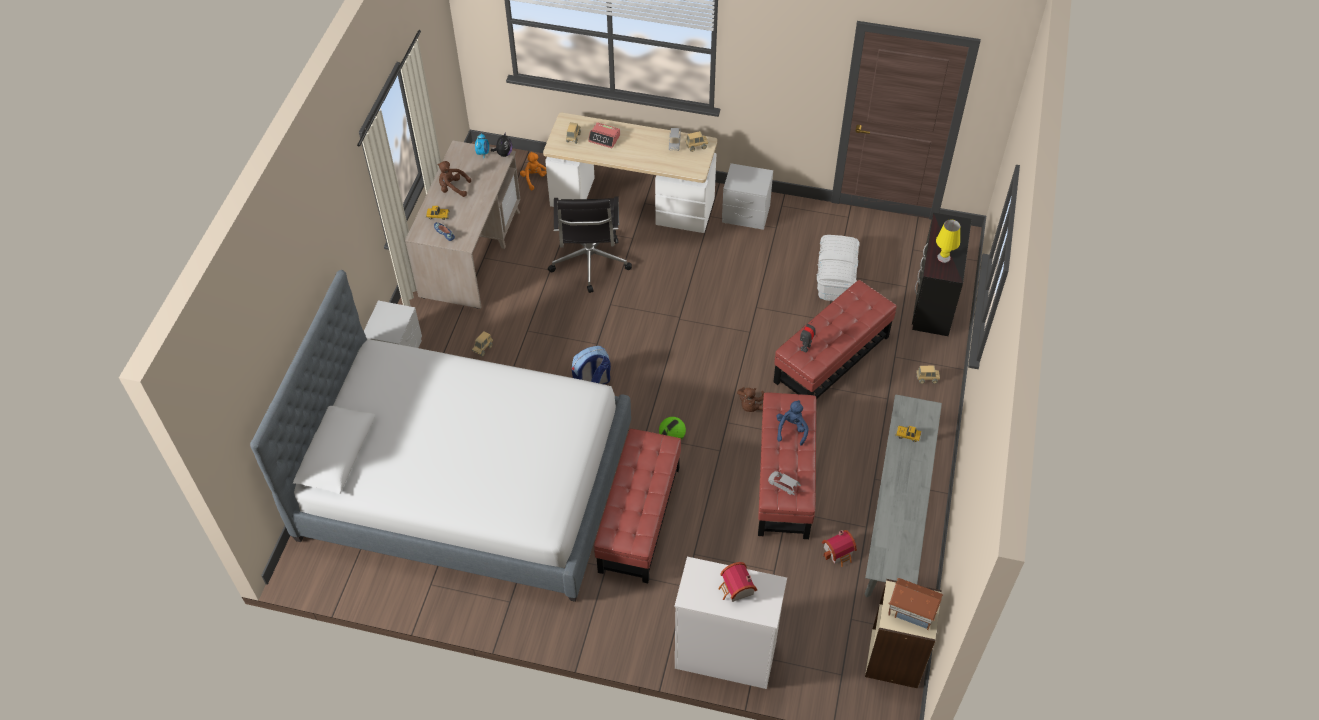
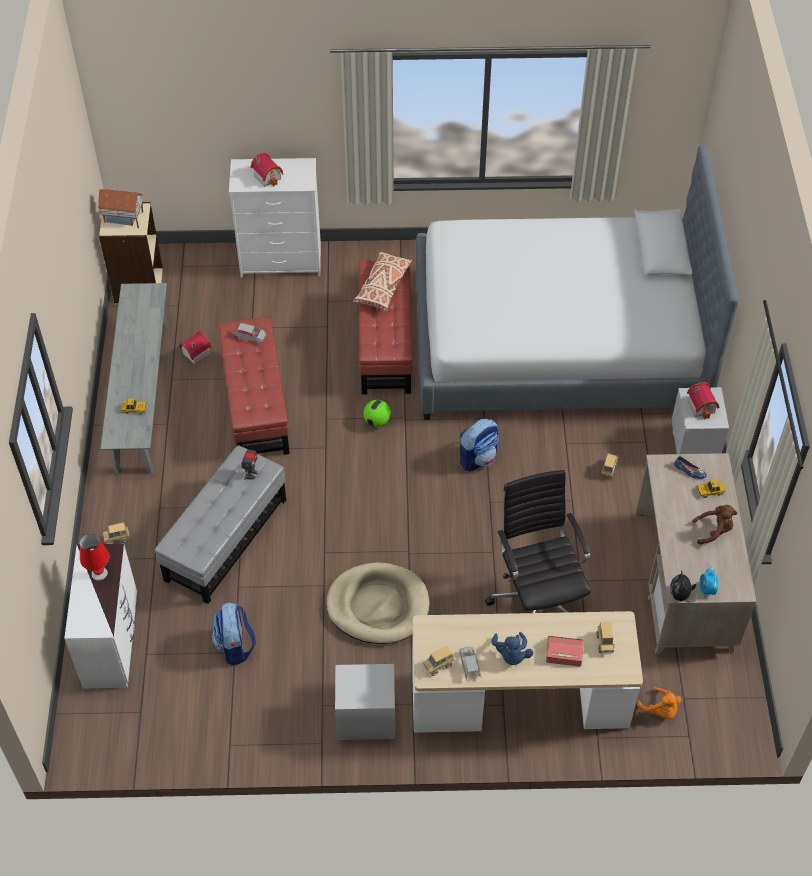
camera: 165 degrees right, 0 degrees up
(388, 323) = (702, 406): none -> toy house
(632, 514) = (383, 287): none -> beige pillow
(716, 284) = (378, 605): none -> beige dog bed
(750, 406) = (305, 469): brown plush toy -> none
(791, 429) = (252, 387): blue plush toy -> blue plush toy (511, 655)
(832, 359) = (225, 539): red ottoman -> grey ottoman
(835, 278) = (235, 646): white storage box -> backpack
(933, 301) = (112, 640): black dresser -> white dresser
(943, 257) = (99, 573): yellow table lamp -> red table lamp

